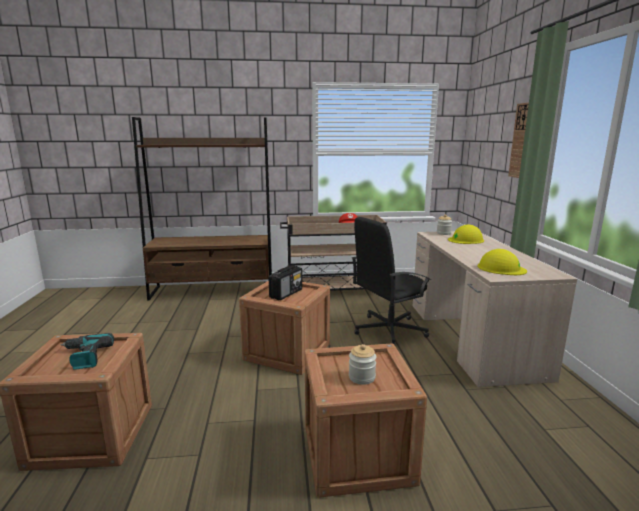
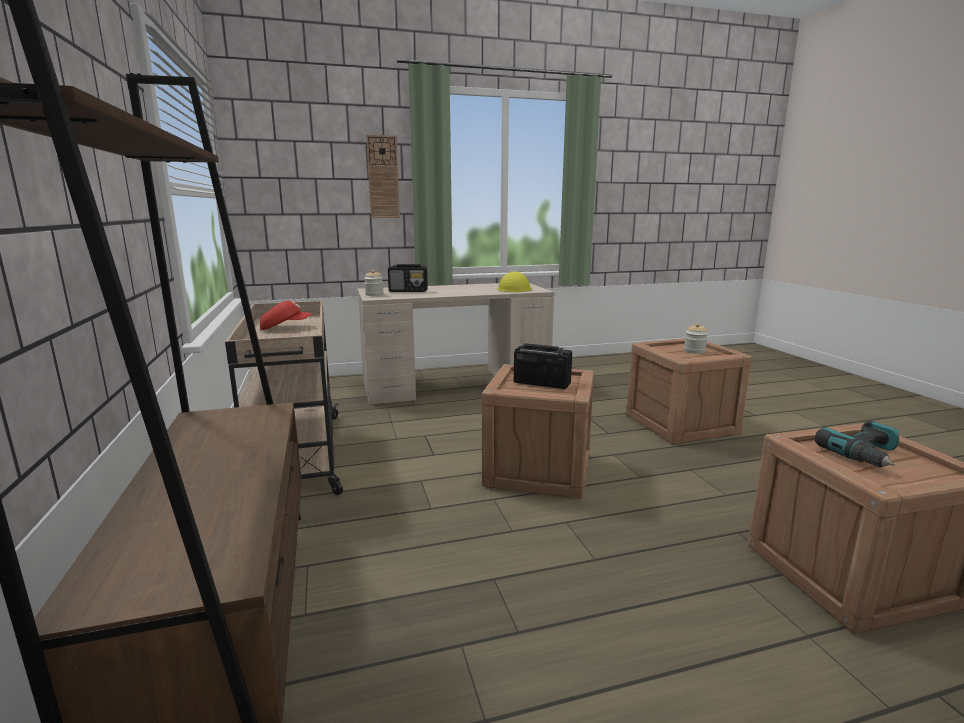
camera: 100 degrees left, 0 degrees up
(388, 330) = (450, 416): black office chair -> none
(466, 240) = (408, 291): yellow hard hat -> radio

